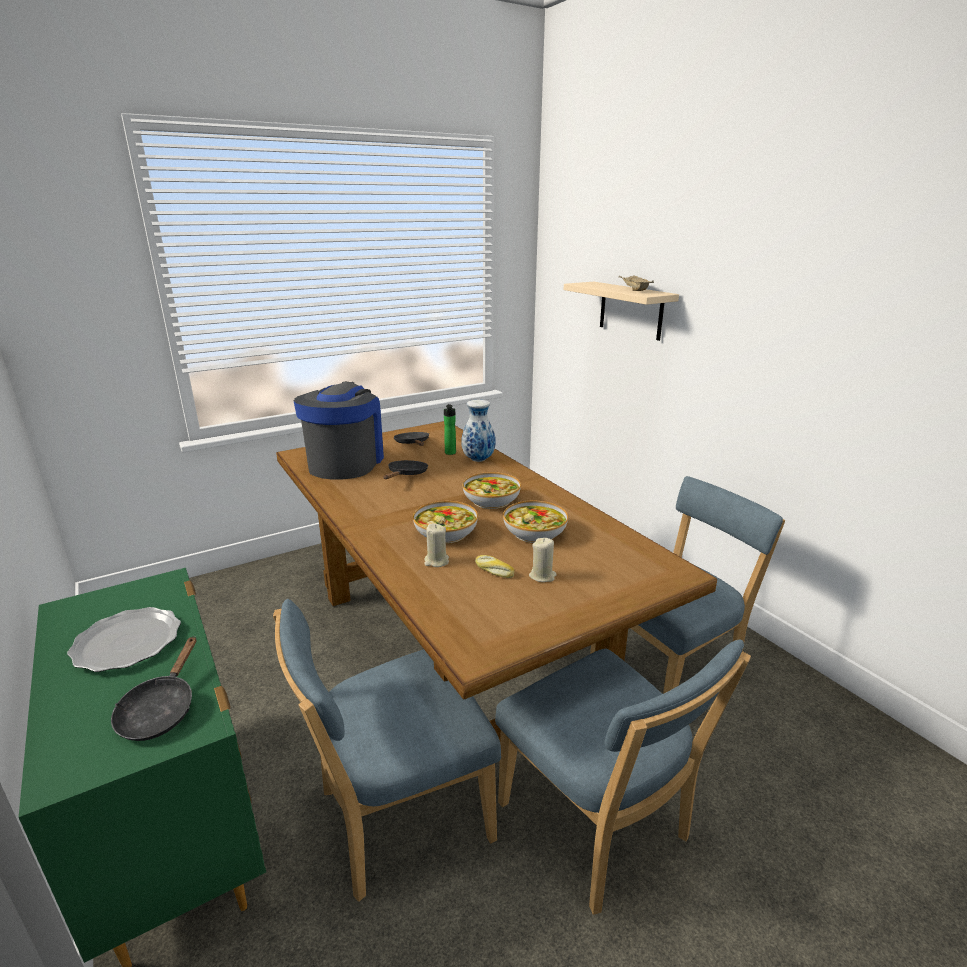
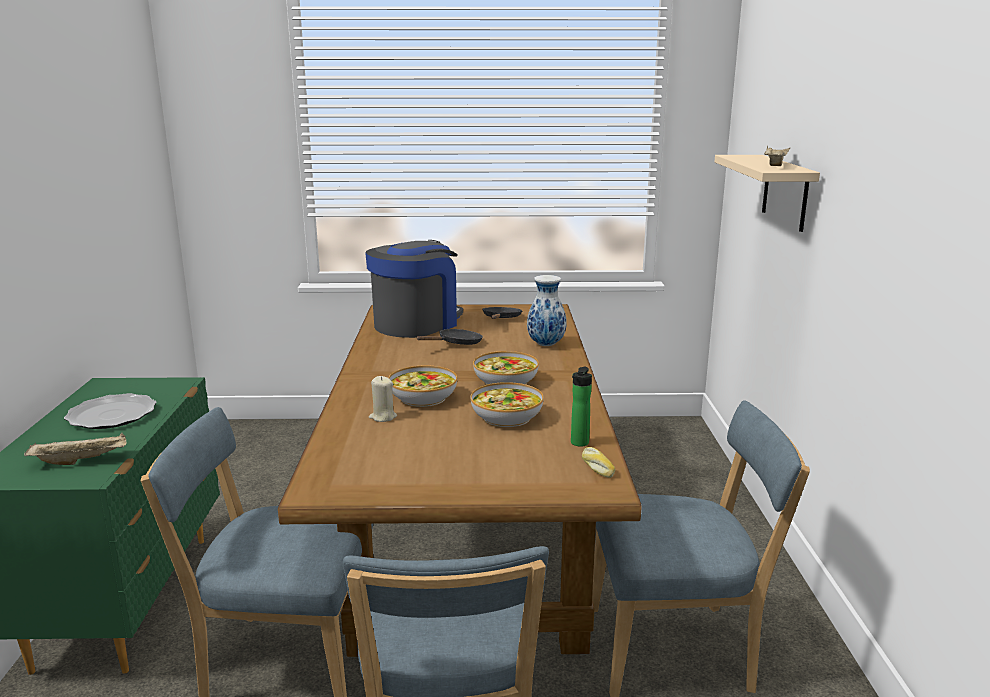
camera: 30 degrees right, 5 degrees down
(160, 710) = (82, 460): black frying pan -> beige tray
(450, 453) = (526, 334): bottle -> bottle (578, 444)
(493, 571) = (420, 437): bread -> bread (596, 467)
(542, 576) = (459, 452): beige candle -> none

